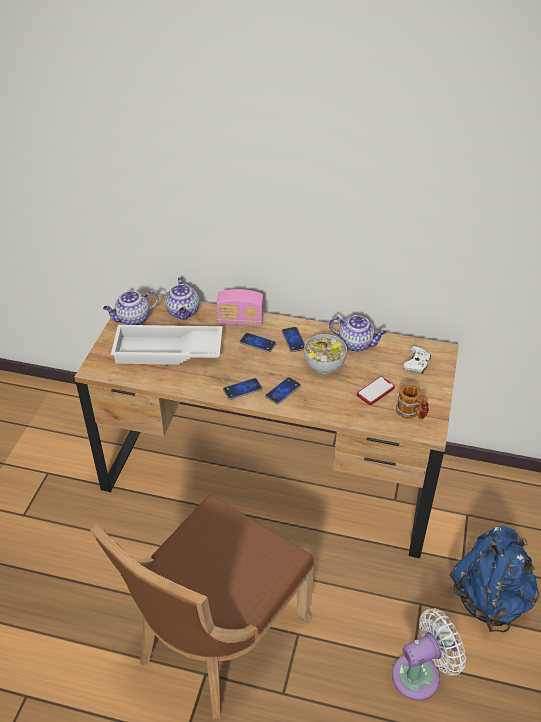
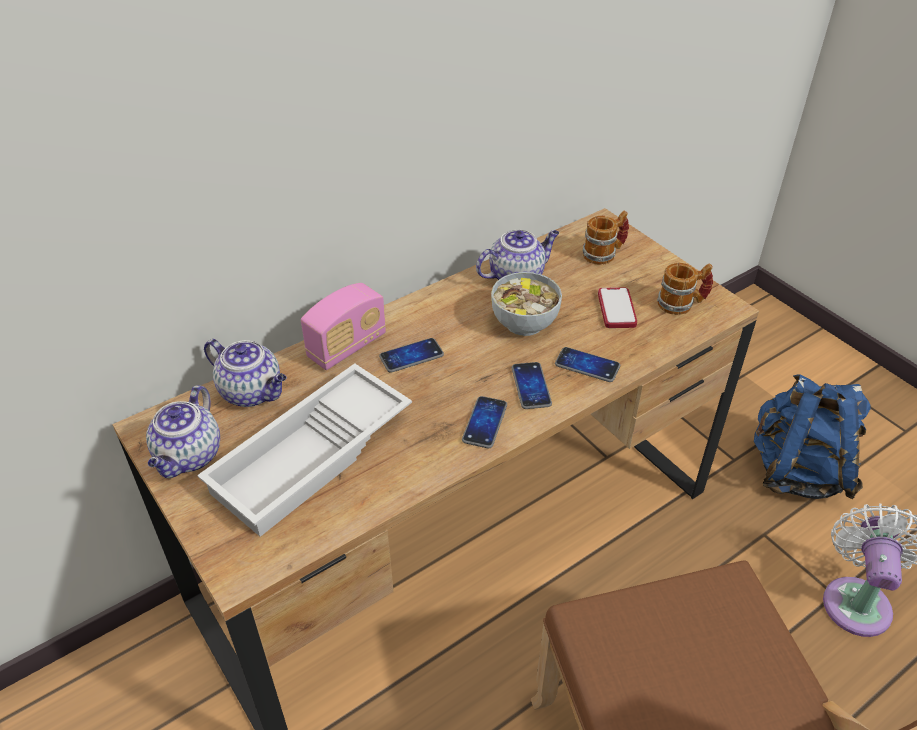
camera: 50 degrees left, 0 degrees up
(293, 340) = (446, 321): phone -> phone (587, 365)
(416, 364) = (604, 253): white game controller -> mug

